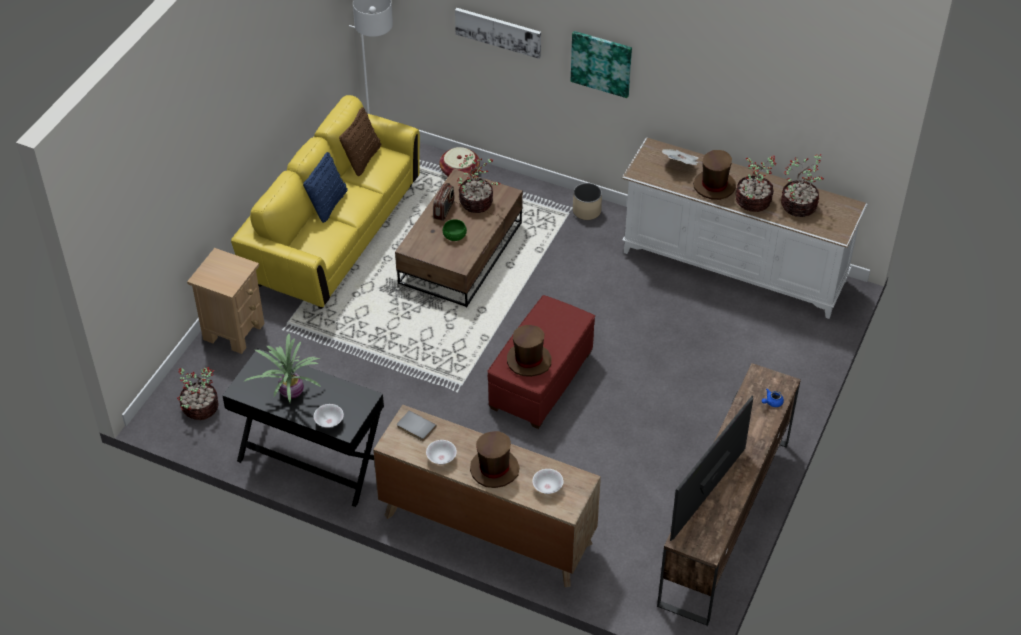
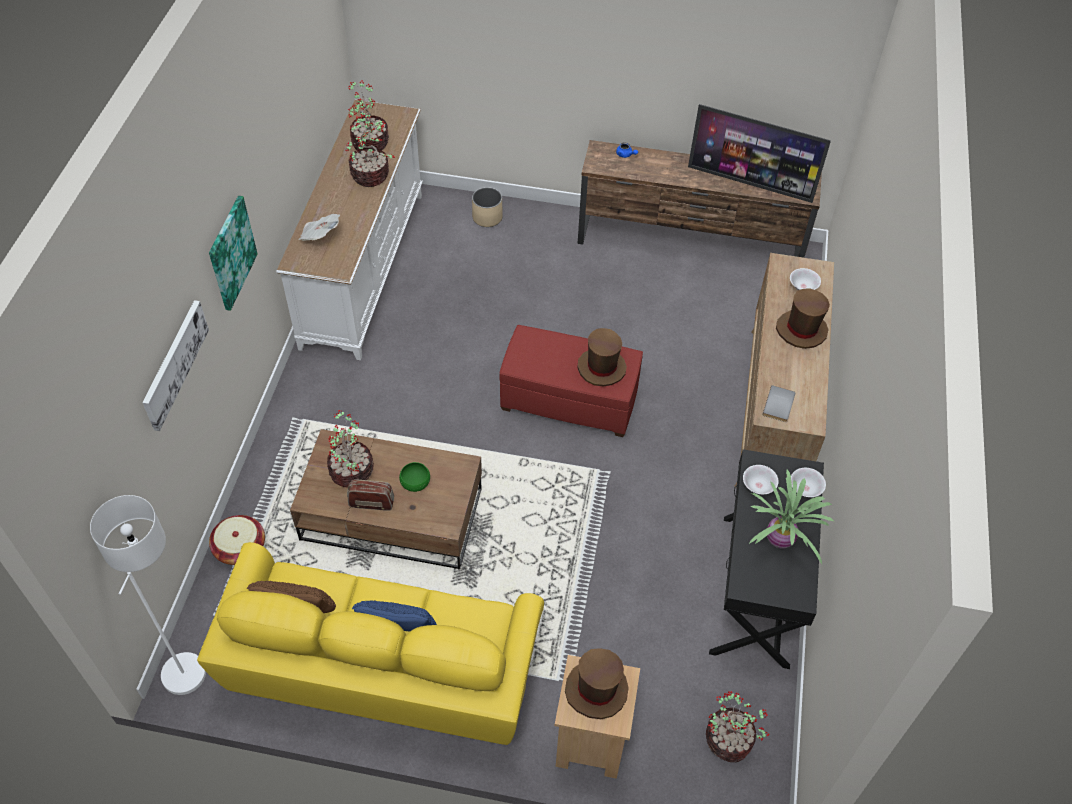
camera: 105 degrees left, 5 degrees up
(441, 458) = (809, 375): white bowl -> white bowl (758, 486)
(586, 211) = (296, 403): beige planter -> beige planter (487, 217)
(714, 186) = (352, 206): brown hat -> brown hat (596, 690)

